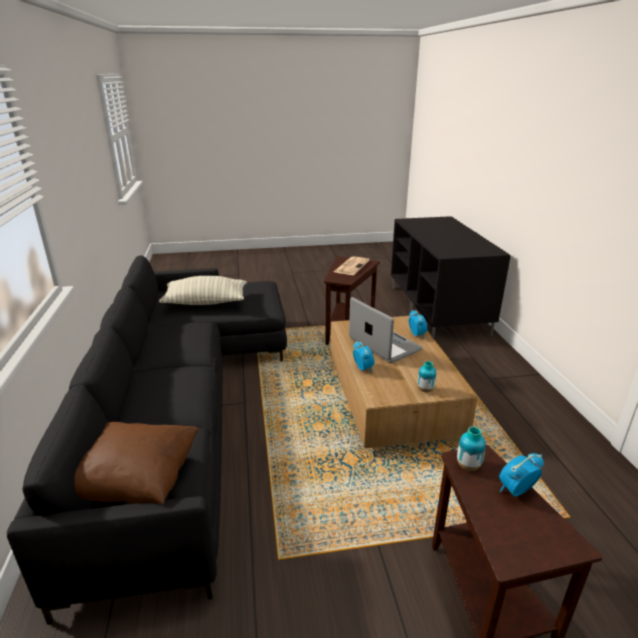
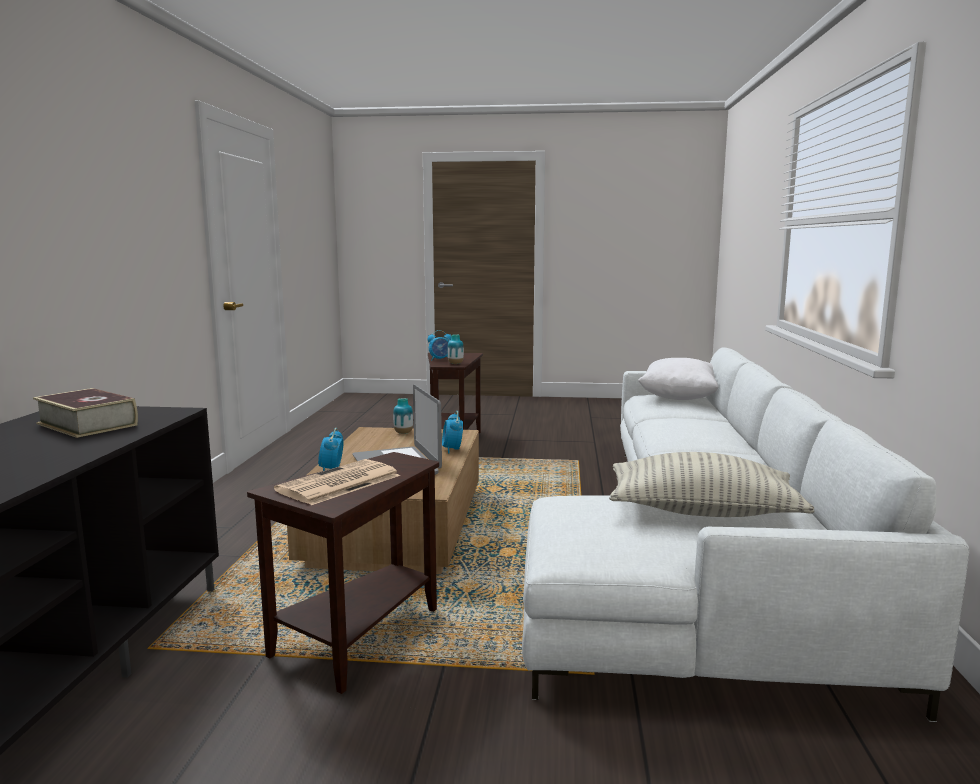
camera: 165 degrees left, 15 degrees down
(138, 482) = (680, 398): brown pillow -> white pillow
(185, 404) = (702, 550): black sofa -> white sofa
(458, 245) = (87, 424): none -> book

